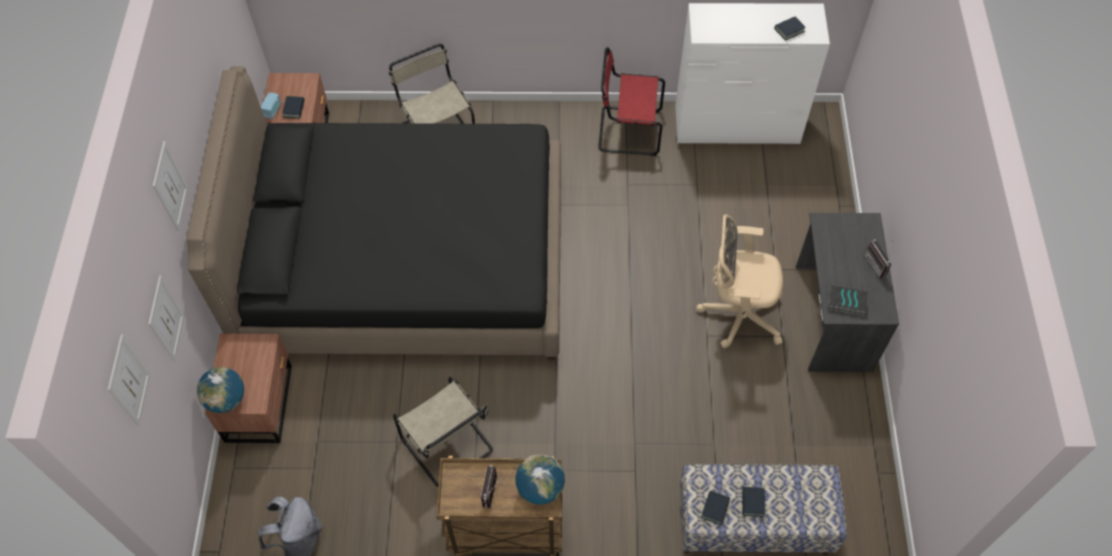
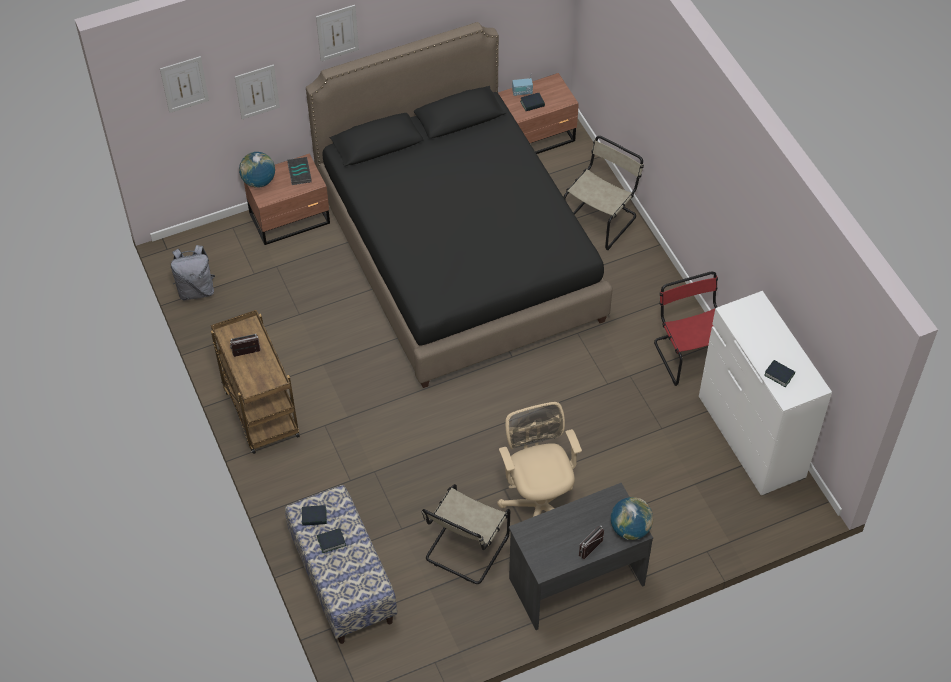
camera: 65 degrees right, 5 degrees down
(449, 447) = (311, 349): beige chair -> beige chair (465, 550)
(540, 488) = (263, 381): globe -> globe (630, 529)
(846, 302) = (539, 536): book -> book (298, 172)

